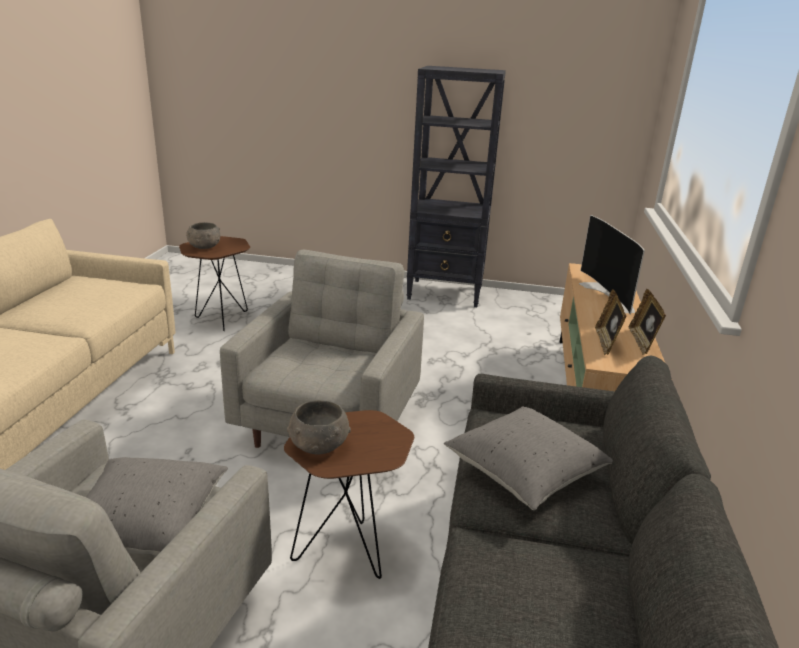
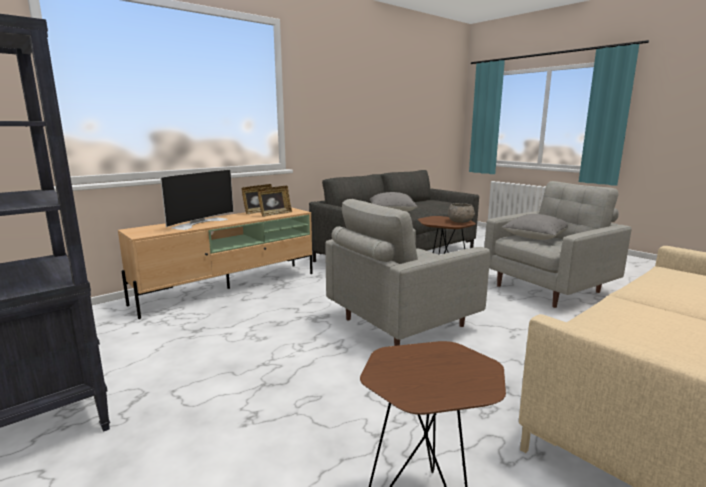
camera: 140 degrees left, 10 degrees down
(204, 247) = (455, 373): grey bowl -> none

